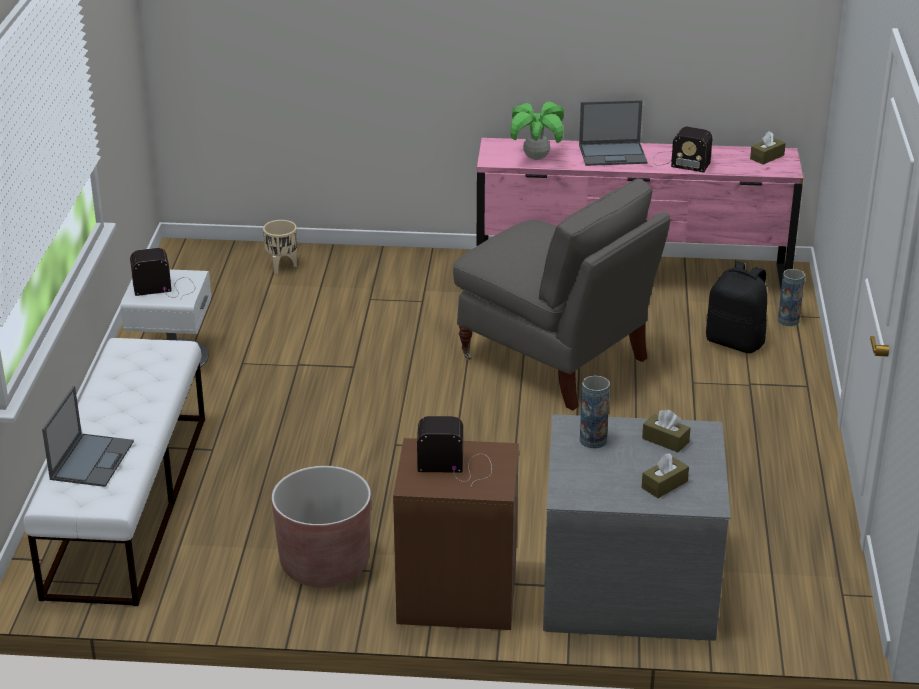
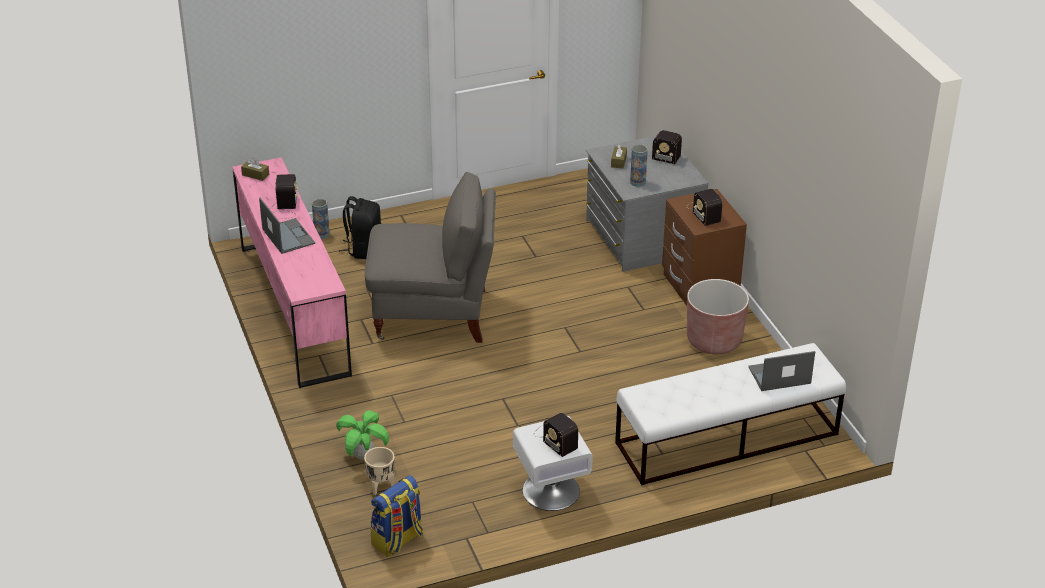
camera: 115 degrees left, 5 degrees up
(197, 260) = (398, 540): none -> backpack
(536, 157) = (314, 267): potted plant -> potted plant (363, 456)
(555, 359) = (434, 314): grey armchair -> grey armchair turned 75 degrees clockwise
(664, 485) = (658, 154): brown tissue box -> radio

